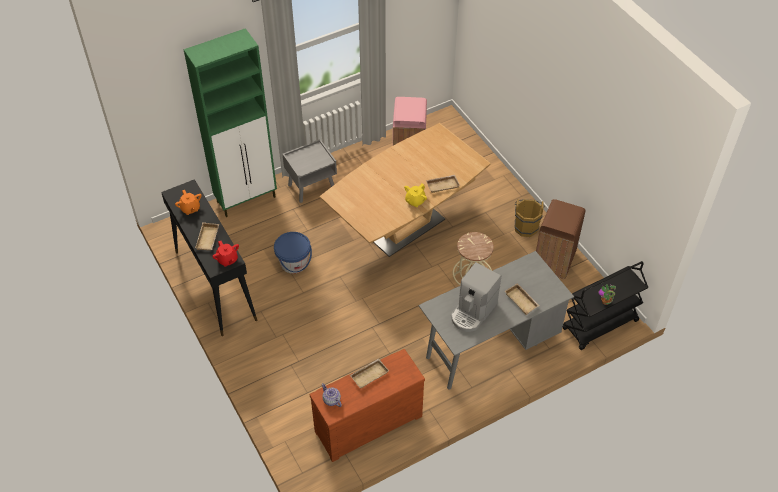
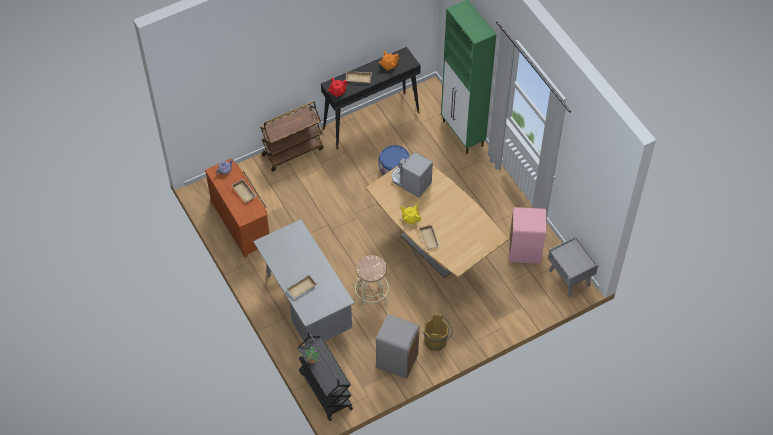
camera: 90 degrees right, 5 degrees up
(255, 368) = (293, 151): none -> brown cart
(312, 186) = (480, 179): grey nightstand -> grey nightstand (570, 278)
(473, 312) = (292, 254): coffee machine -> coffee machine (410, 182)
(553, 261) = (397, 361): brown trash can -> grey trash can

